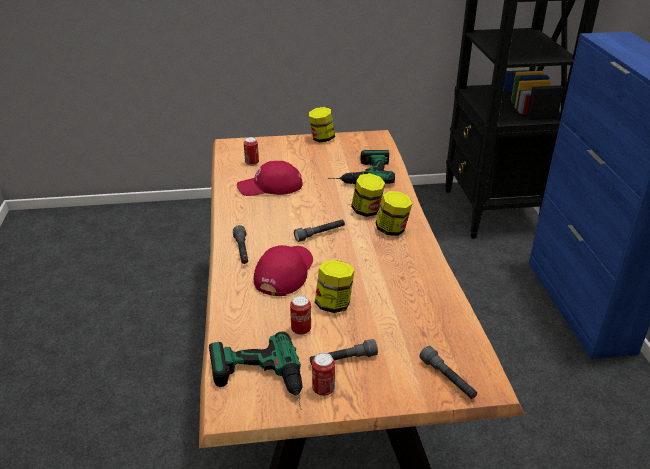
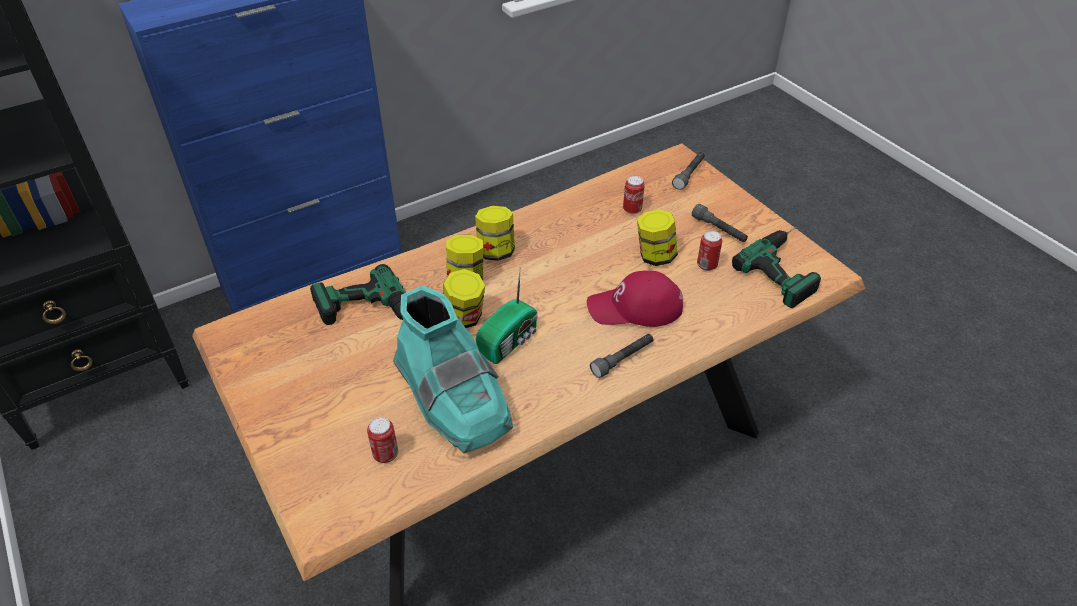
camera: 115 degrees left, 10 degrees up
(270, 186) = (453, 397): red cap -> turquoise boot
(297, 214) = (510, 341): none -> radio
(320, 234) = (543, 305): grey flashlight -> none
(322, 139) = (256, 397): jar -> jar (464, 318)
(323, 389) = (759, 231): can -> can (632, 209)

